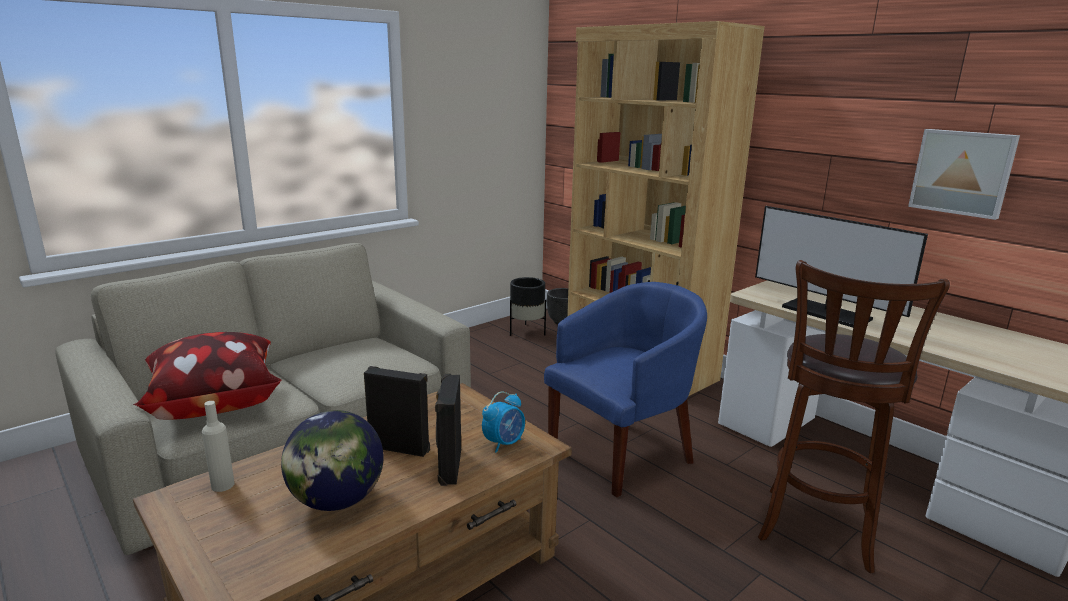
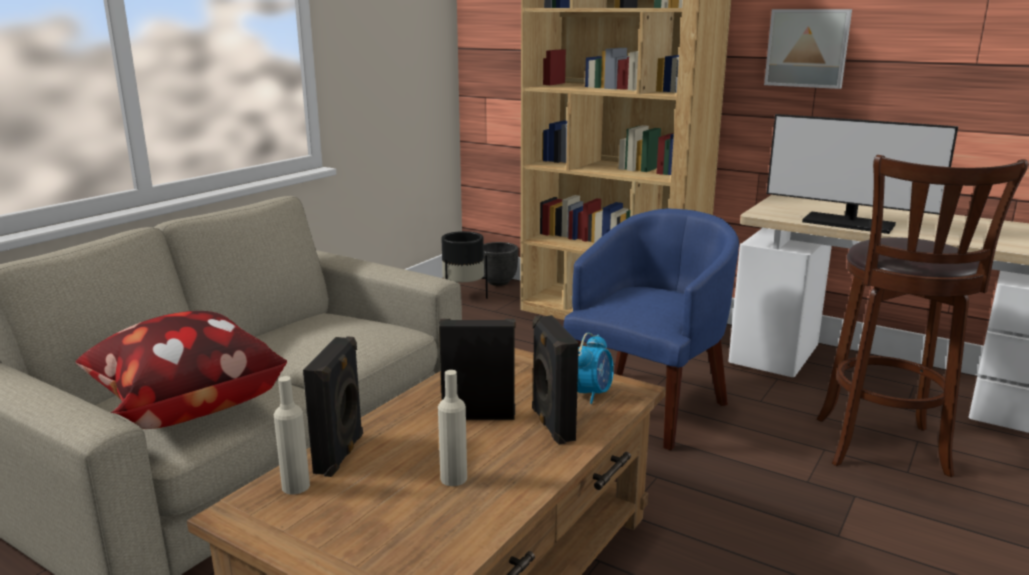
camera: 15 degrees left, 0 degrees up
(274, 464) = (341, 454): none -> black speaker
(337, 500) = (453, 478): globe -> beige bottle
(962, 172) = (961, 67): picture -> picture (807, 48)

